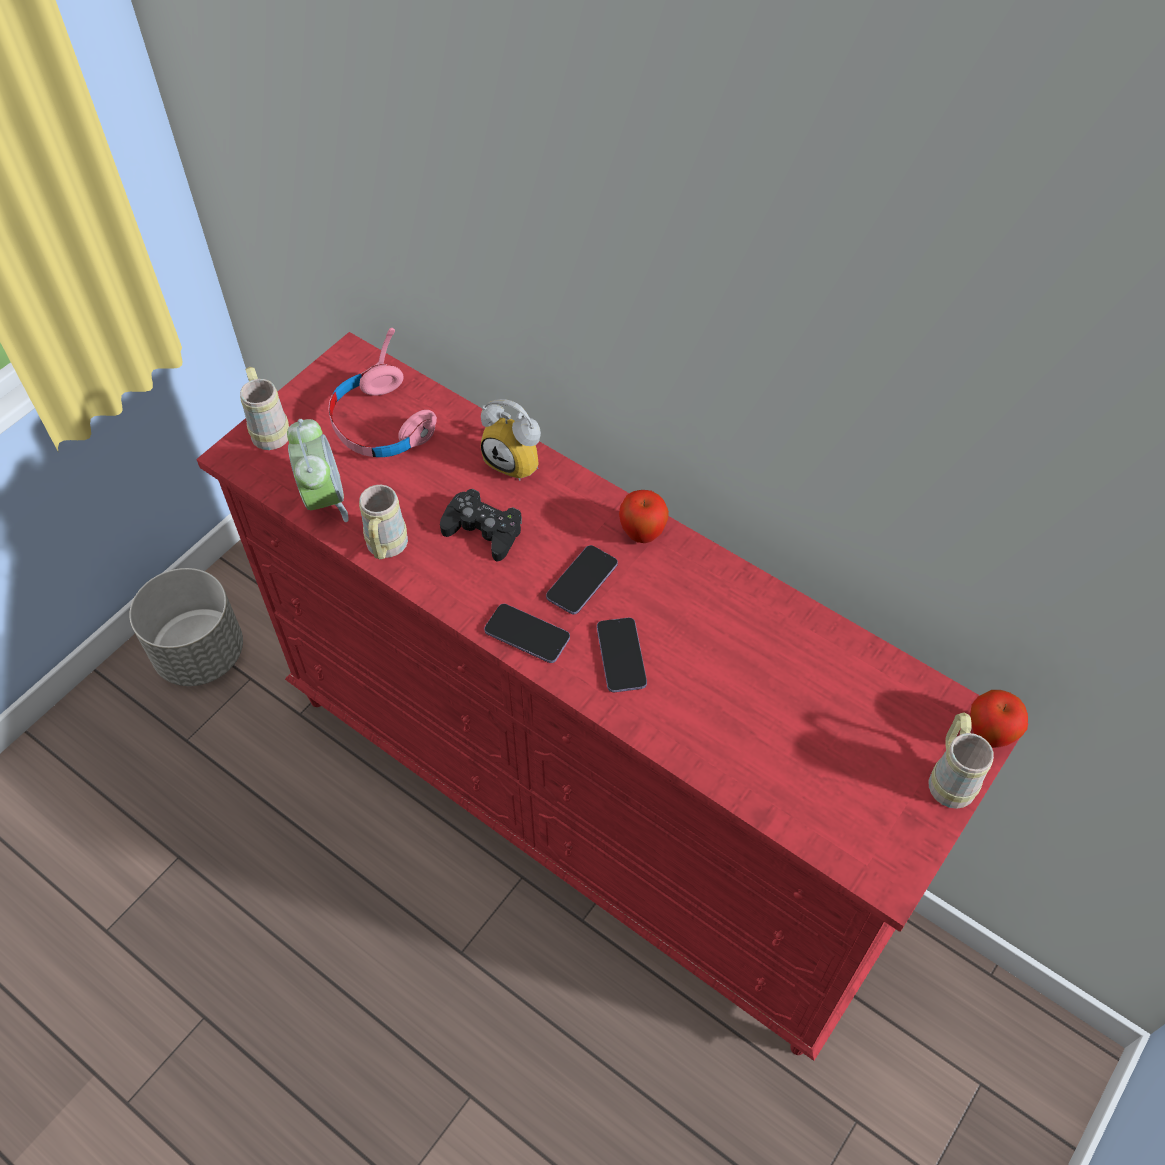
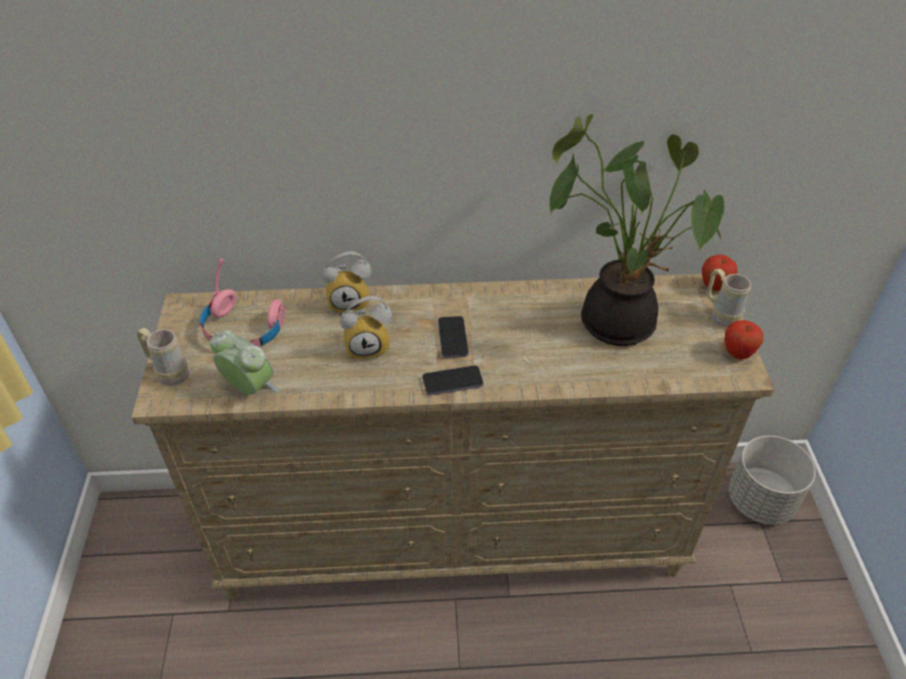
camera: 40 degrees left, 10 degrees down
(200, 654) = (121, 624): grey planter -> grey planter (760, 501)
(385, 549) = (320, 390): beige mug -> none
(483, 530) = (369, 347): black game controller -> alarm clock
(585, 807) = (454, 536): red dresser -> beige dresser
(621, 656) = (514, 360): phone -> none
(642, 534) = (459, 298): apple -> apple (737, 354)
(806, 689) = (618, 318): none -> potted plant

